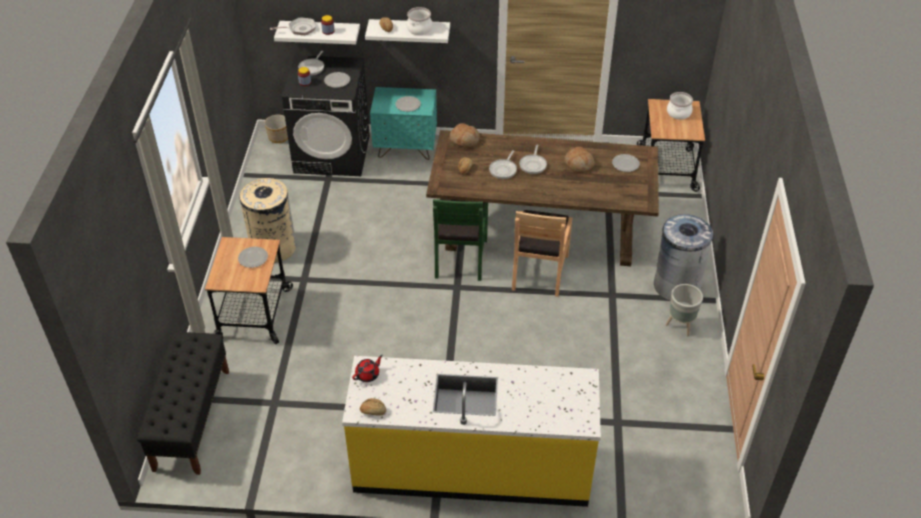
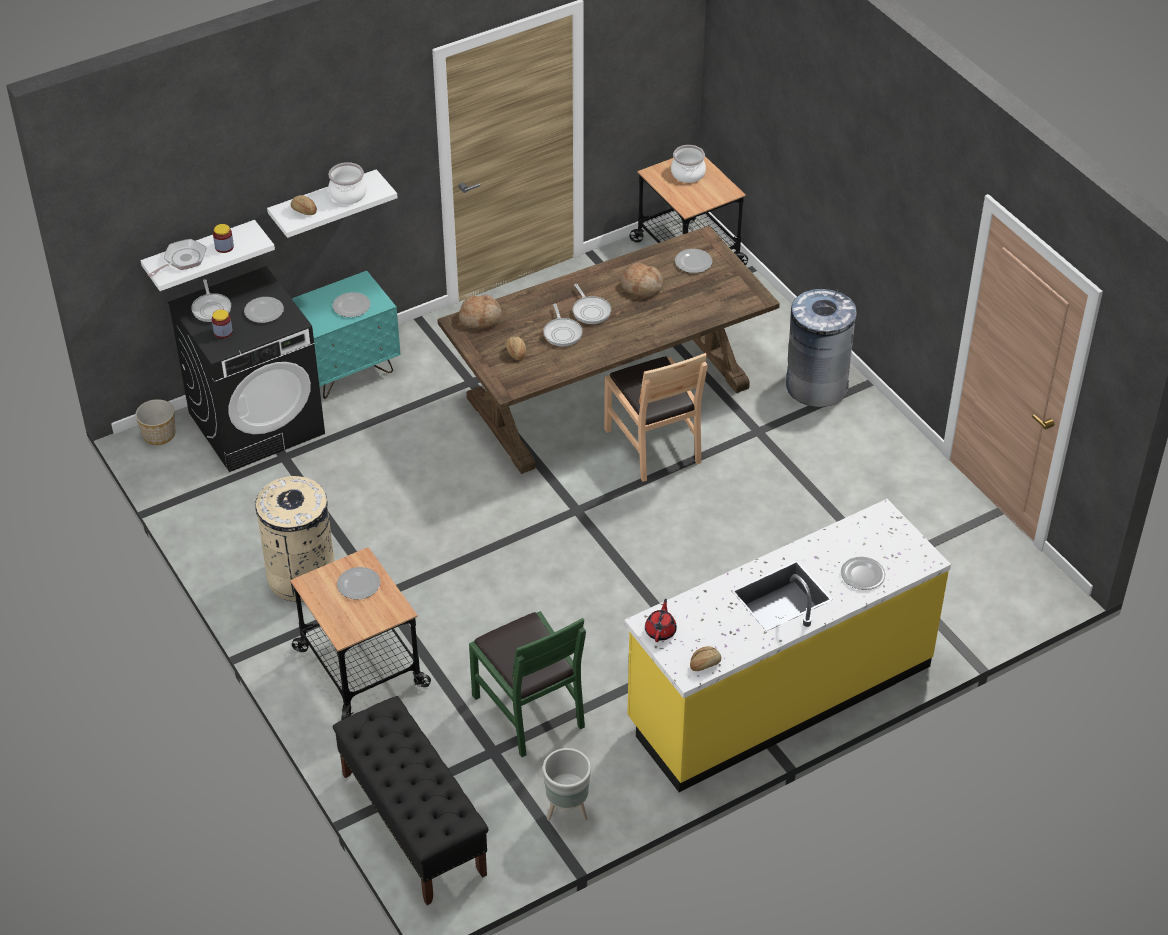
camera: 35 degrees left, 0 degrees up
(460, 258) = (547, 474): green chair -> green chair (529, 710)
(532, 411) = (863, 575): none -> plate
(680, 326) = (859, 429): grey planter -> grey planter (568, 810)

